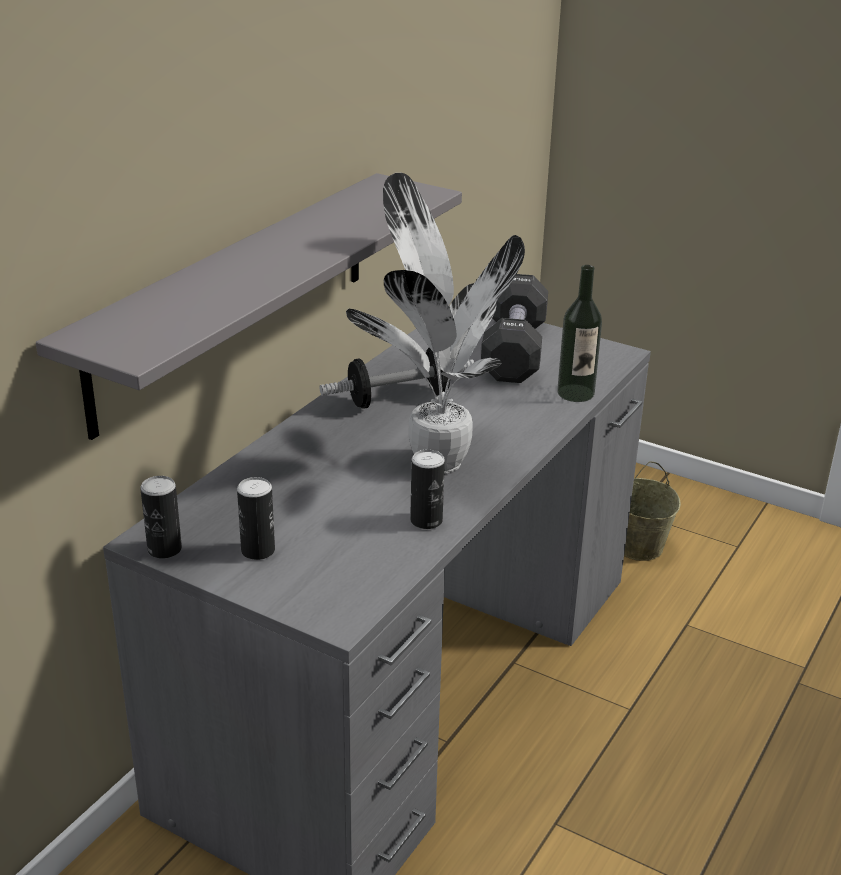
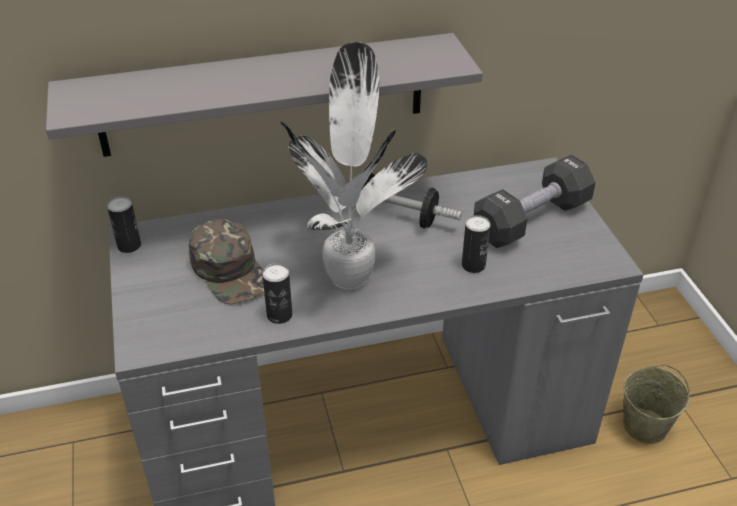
camera: 45 degrees right, 10 degrees up
(258, 550) = (167, 276): can -> can (473, 265)
(316, 513) = (230, 270): none -> green cap
(575, 393) = (524, 278): bottle -> none

